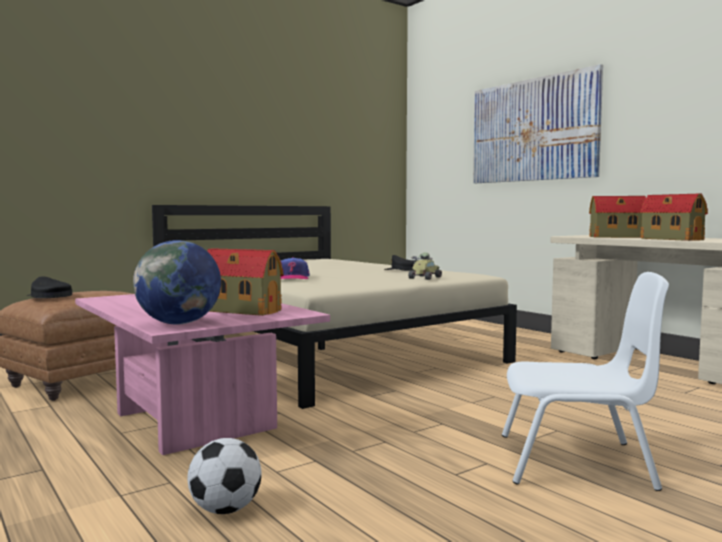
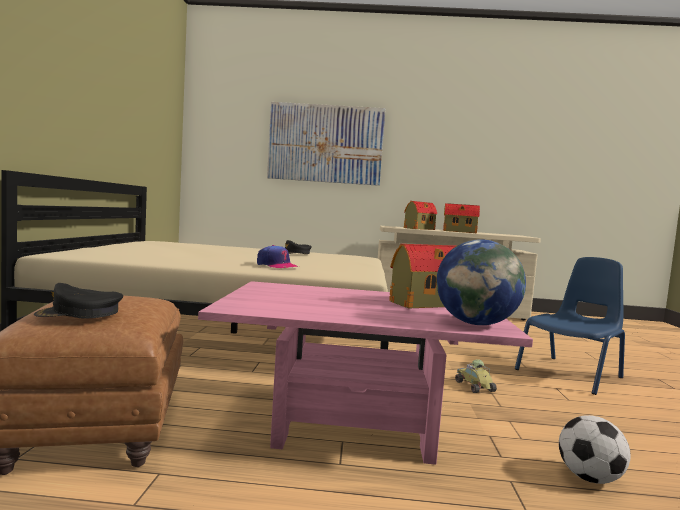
camera: 50 degrees left, 0 degrees up
(425, 277) = (356, 260): toy car -> toy car (473, 386)
(577, 462) = (571, 374): white chair -> blue chair

